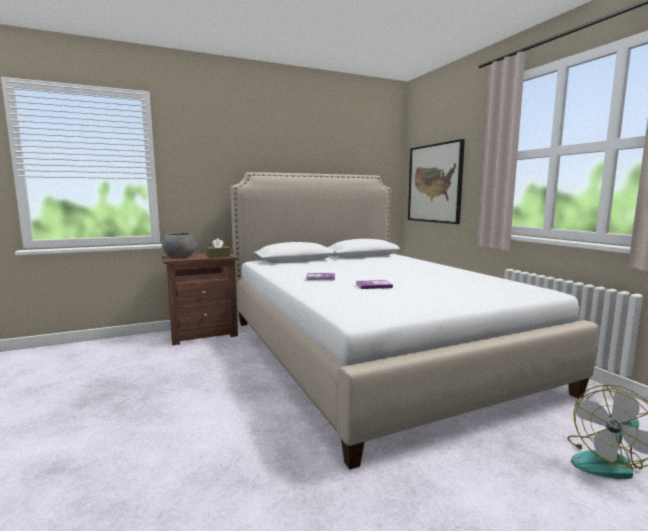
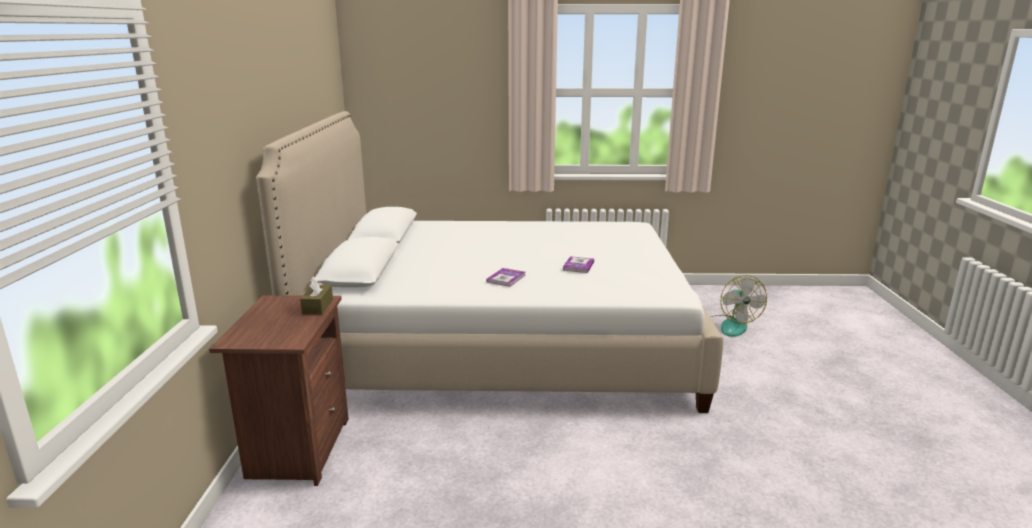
camera: 65 degrees left, 10 degrees up
(180, 257) = (277, 334): grey bowl -> none
(434, 183) = (417, 117): picture -> none

